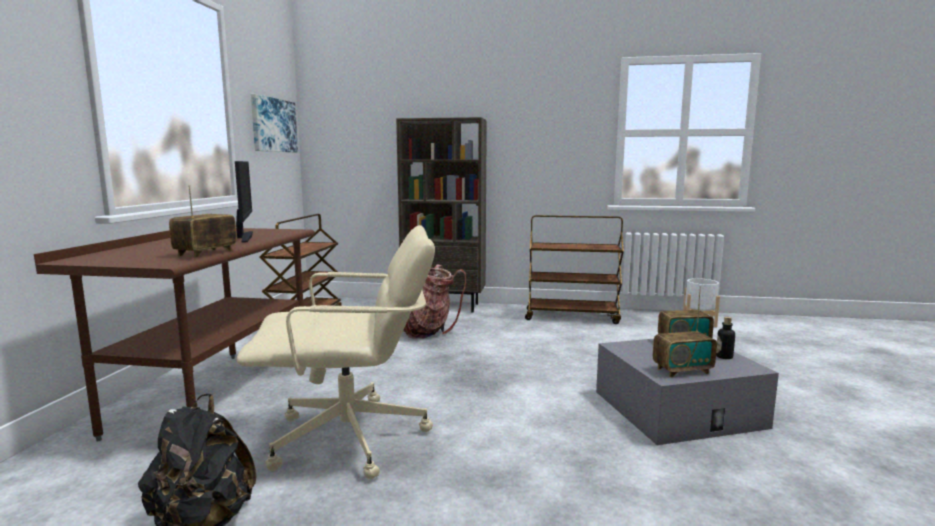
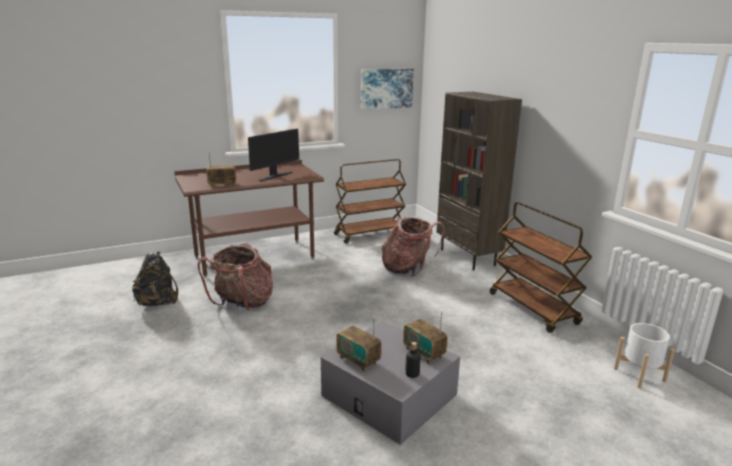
camera: 55 degrees right, 10 degrees up
(351, 439) = (243, 304): beige office chair -> backpack

